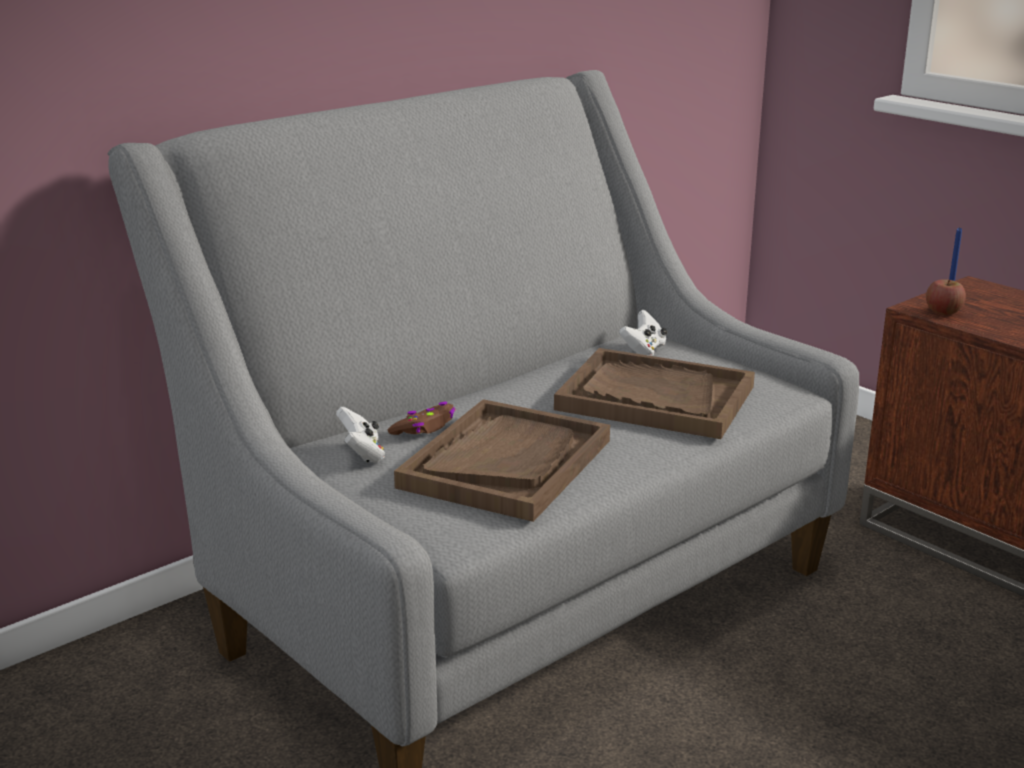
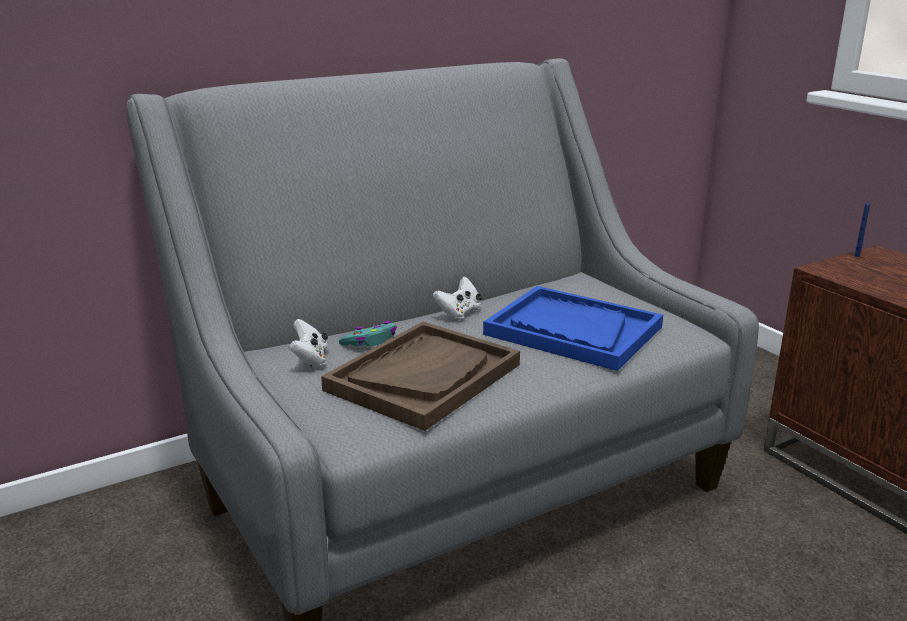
camera: 10 degrees right, 0 degrees up
(424, 428) = (370, 341): brown game controller -> turquoise game controller
(643, 351) = (578, 291): white game controller -> white game controller (459, 313)
(654, 398) = (572, 331): brown tray -> blue tray
(943, 312) = (845, 274): apple -> none

